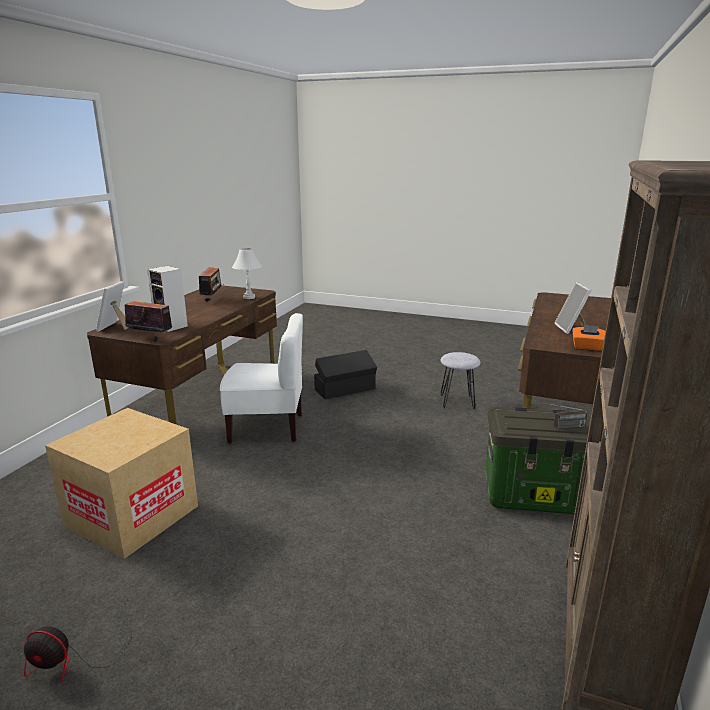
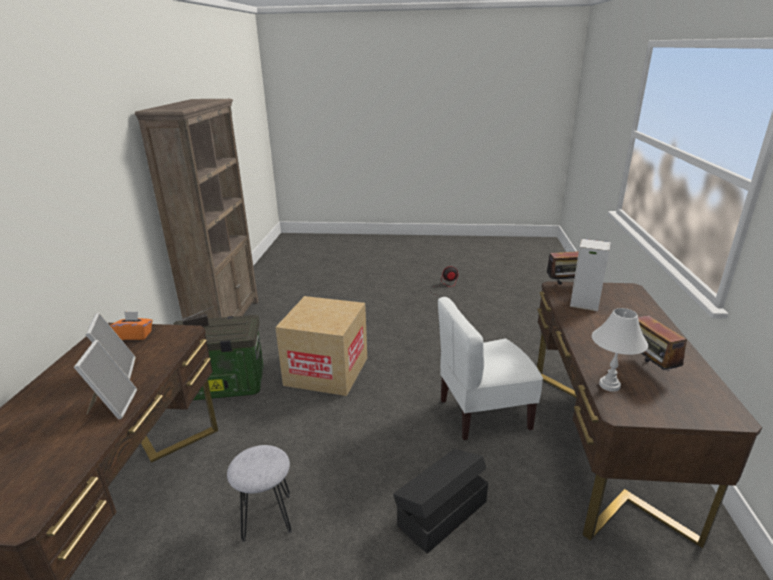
camera: 165 degrees right, 5 degrees up
(115, 327) = (632, 294): picture frame -> picture frame (112, 405)
(132, 515) = (495, 328): cardboard box -> cardboard box (326, 371)

